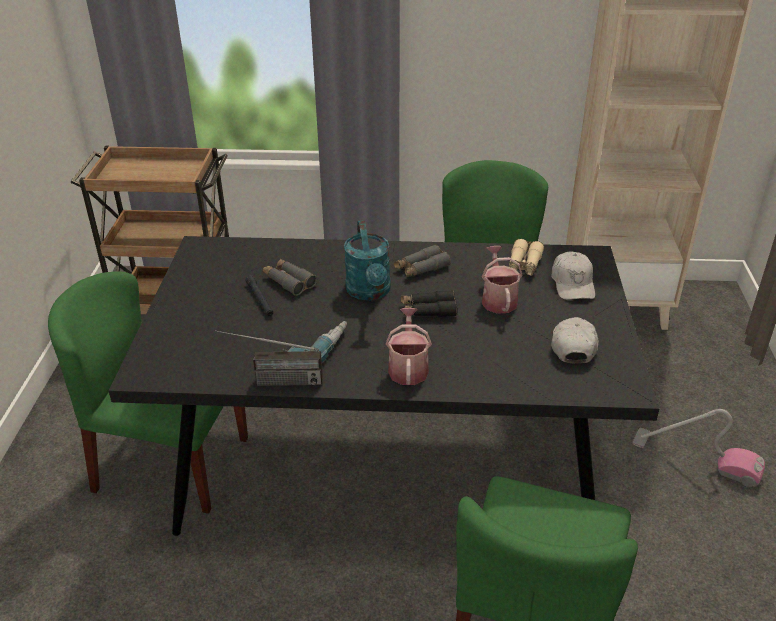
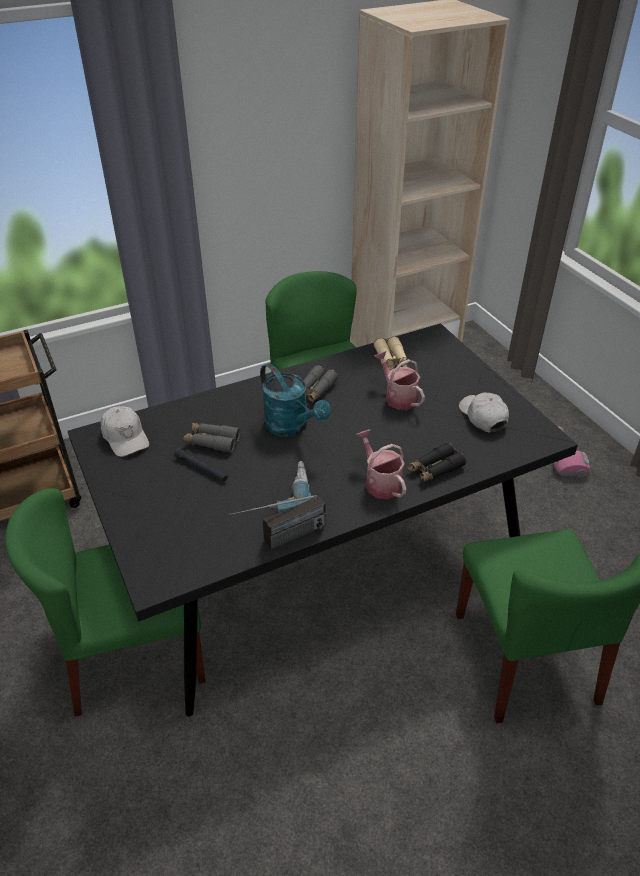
camera: 30 degrees left, 5 degrees up
(428, 310) = (353, 426): black binoculars -> black binoculars (435, 469)
(573, 284) = (441, 364): white cap -> white cap (125, 437)

